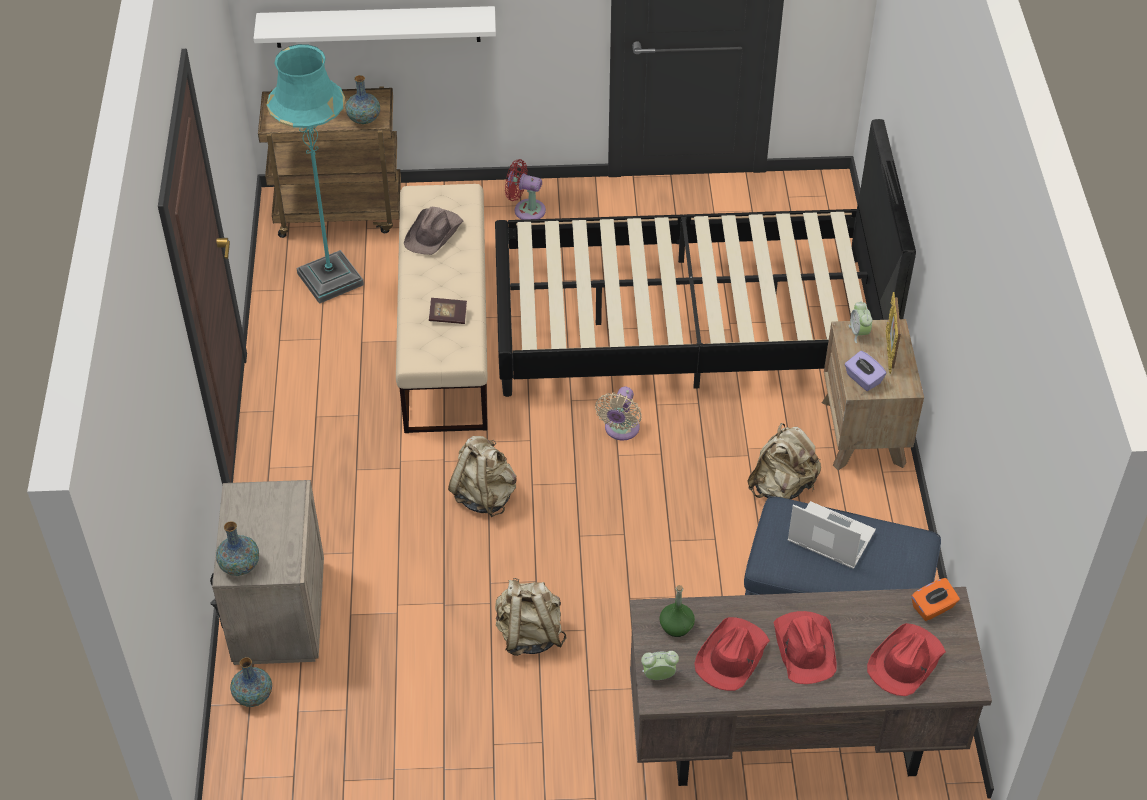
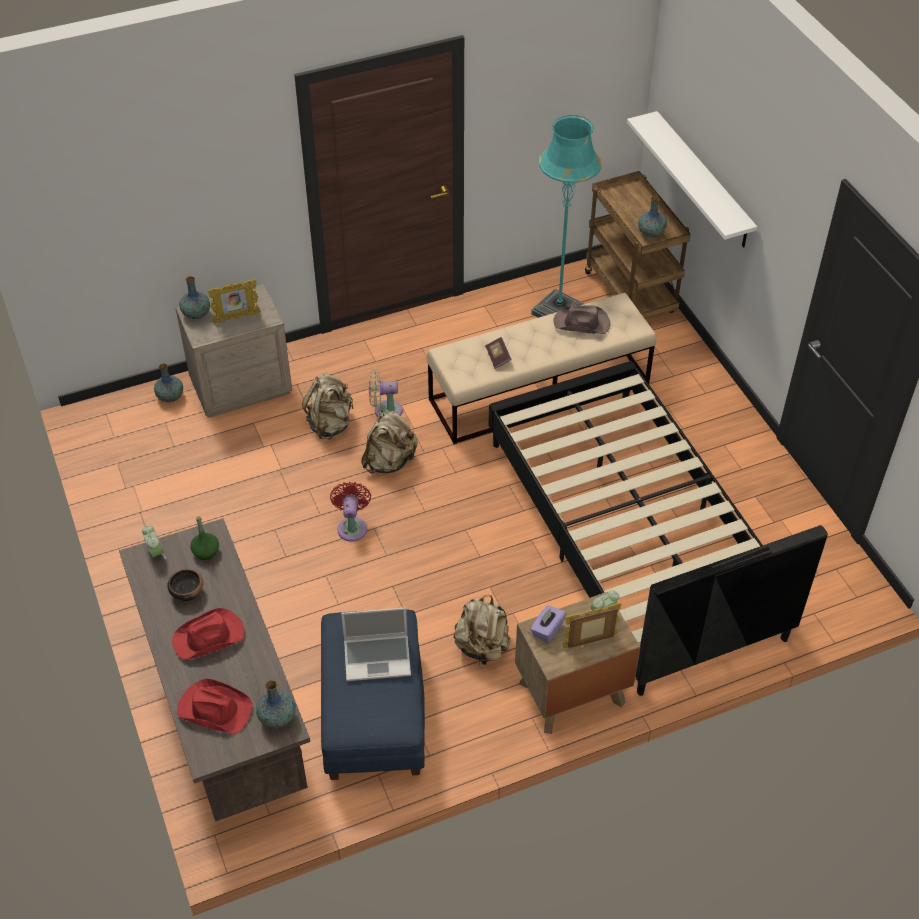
camera: 70 degrees right, 0 degrees up
(272, 524) = (237, 318): none -> picture frame
(526, 209) = (703, 397): red fan -> red fan (352, 526)
(529, 634) = (270, 525): beige backpack -> beige backpack (330, 424)
(620, 430) = (492, 524): beige fan -> beige fan (385, 410)
(731, 656) = (187, 592): red hat -> bowl
(829, 537) = (378, 657): laptop -> laptop turned 75 degrees clockwise
(933, 608) = (277, 717): orange tissue box -> vase

